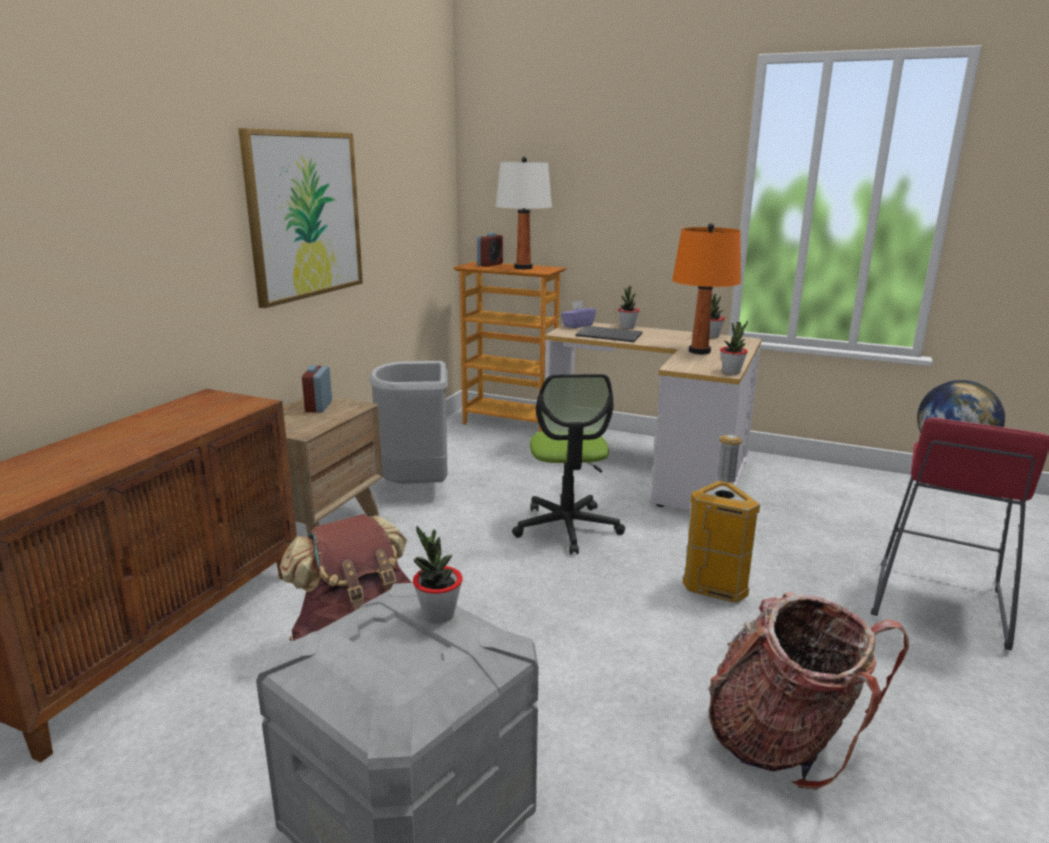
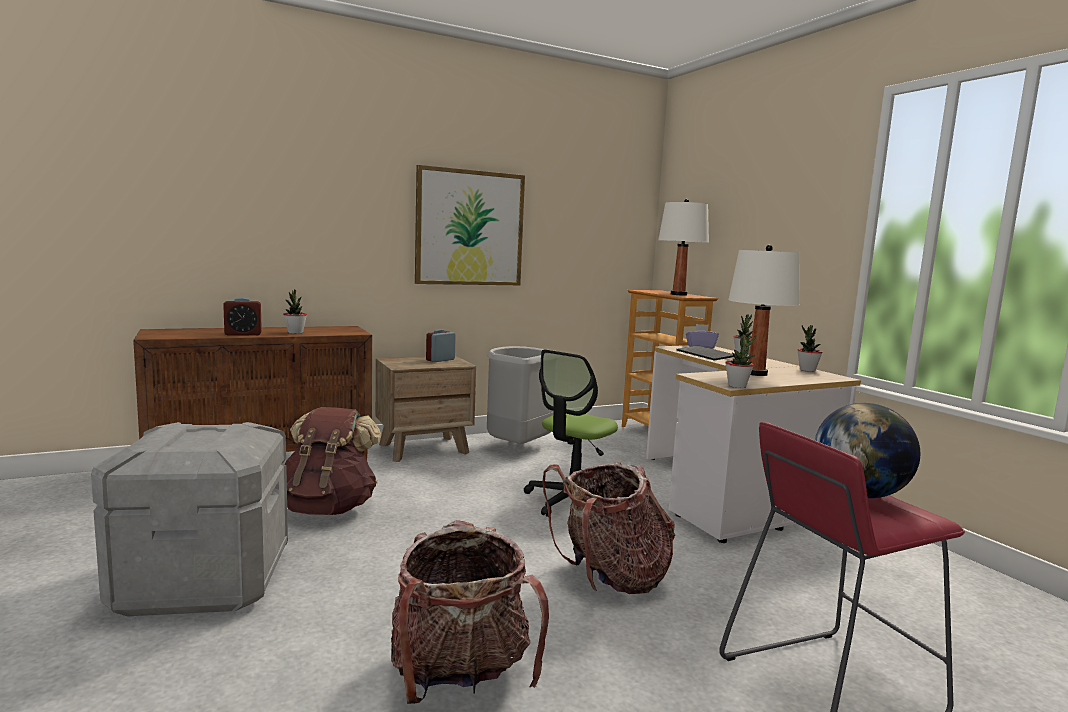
camera: 40 degrees right, 10 degrees down
(438, 614) = (236, 435): potted plant -> potted plant (295, 332)
(490, 264) = (661, 291): alarm clock -> alarm clock (243, 334)
(699, 351) = (756, 373): orange table lamp -> white table lamp
(715, 589) = (610, 577): trash can -> backpack

